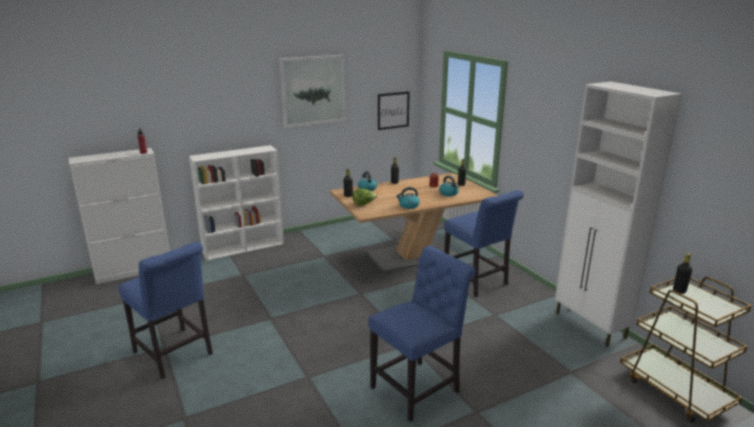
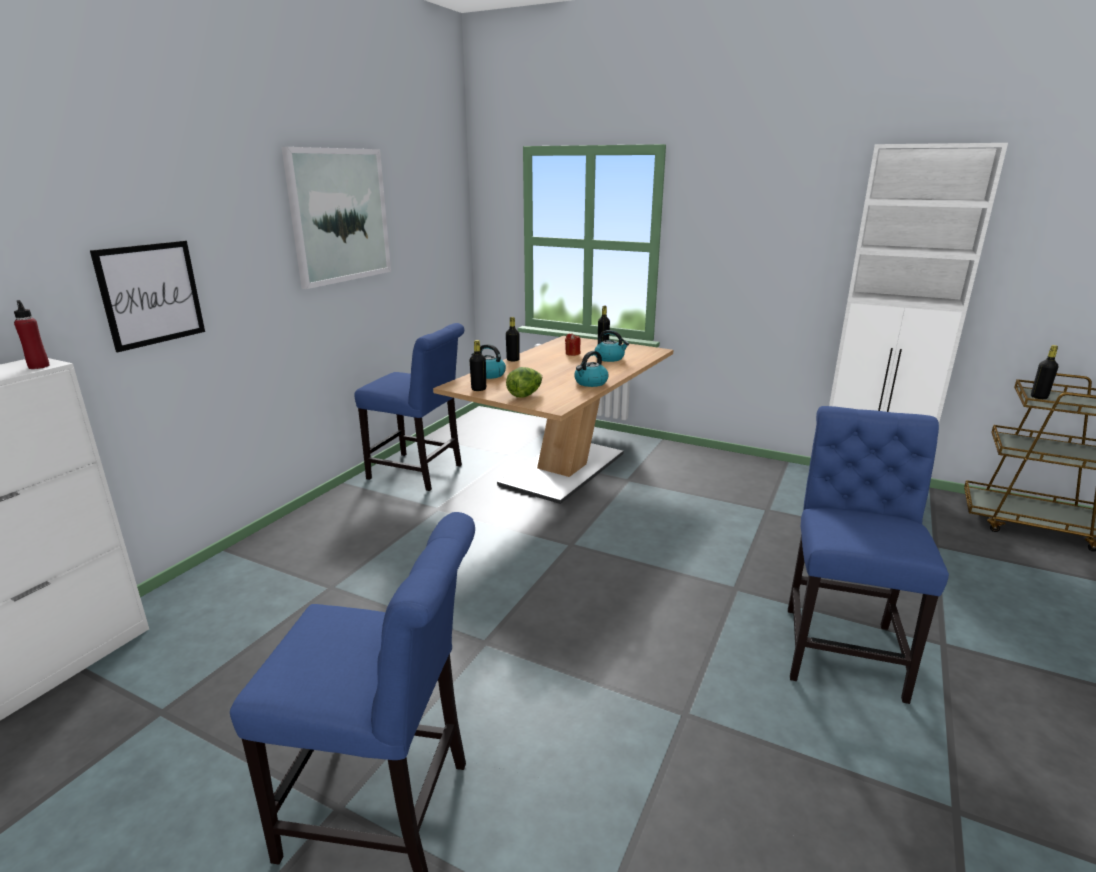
camera: 35 degrees left, 0 degrees up
(244, 247) = (271, 540): white bookcase -> none
(393, 110) = (444, 253): picture -> picture (151, 294)
(477, 282) = (689, 477): blue chair -> blue chair (419, 473)

